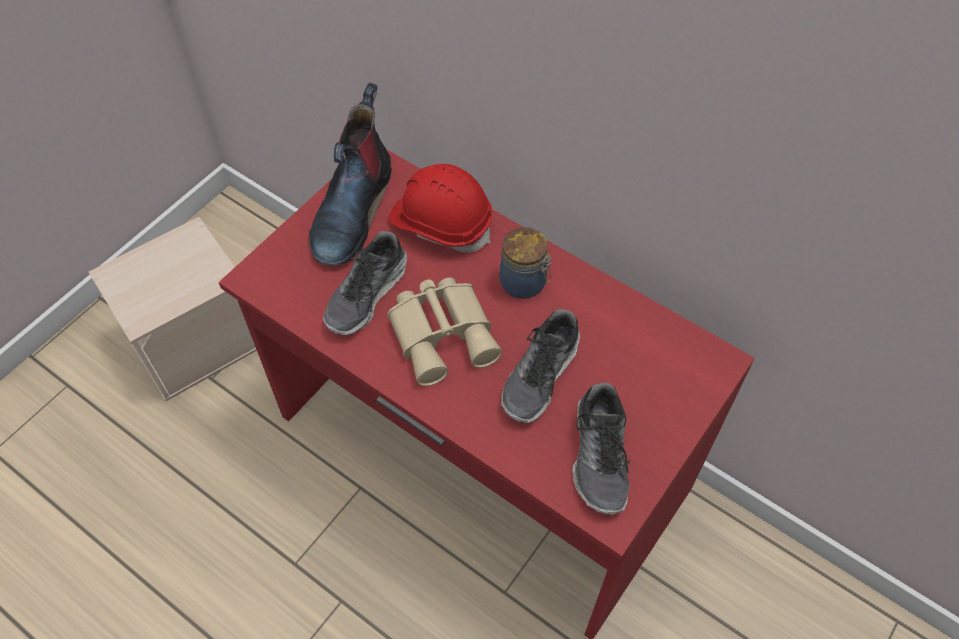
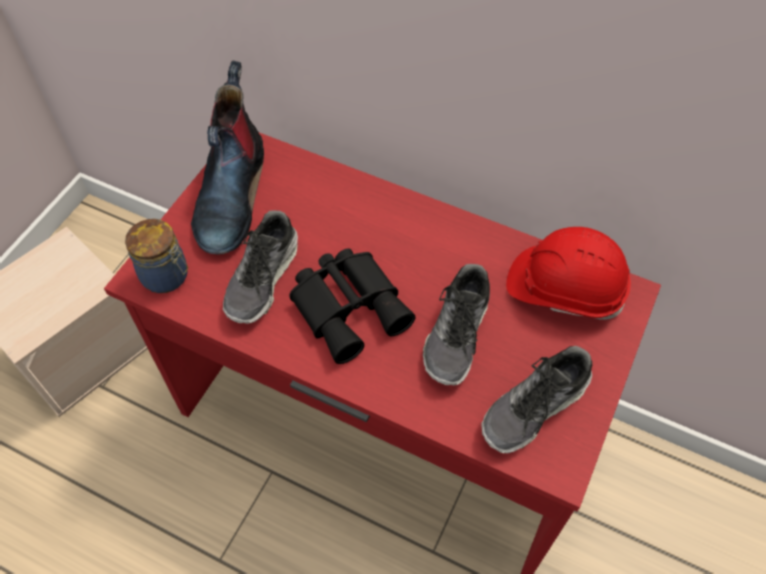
camera: 10 degrees left, 0 degrees up
(441, 223) = (324, 195): red hard hat -> red hard hat (565, 288)
(444, 333) = (351, 306): beige binoculars -> black binoculars
(524, 283) = (421, 244): jar -> jar (167, 276)
(600, 456) = (535, 408): shoe -> shoe turned 60 degrees clockwise

